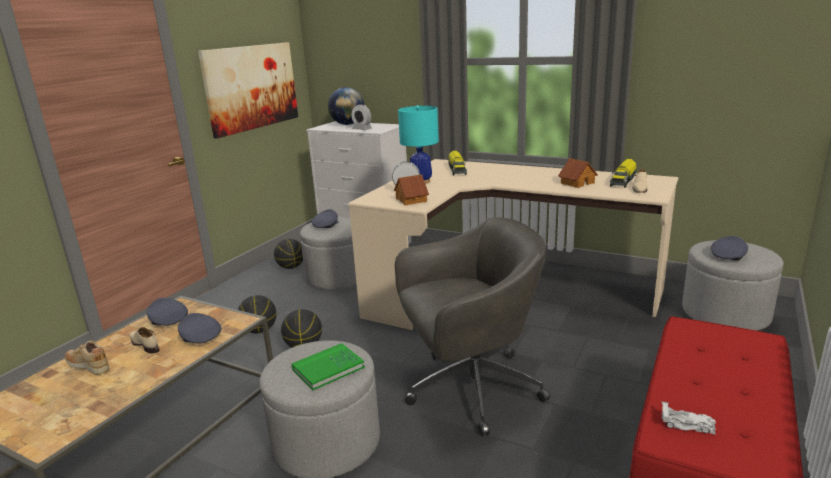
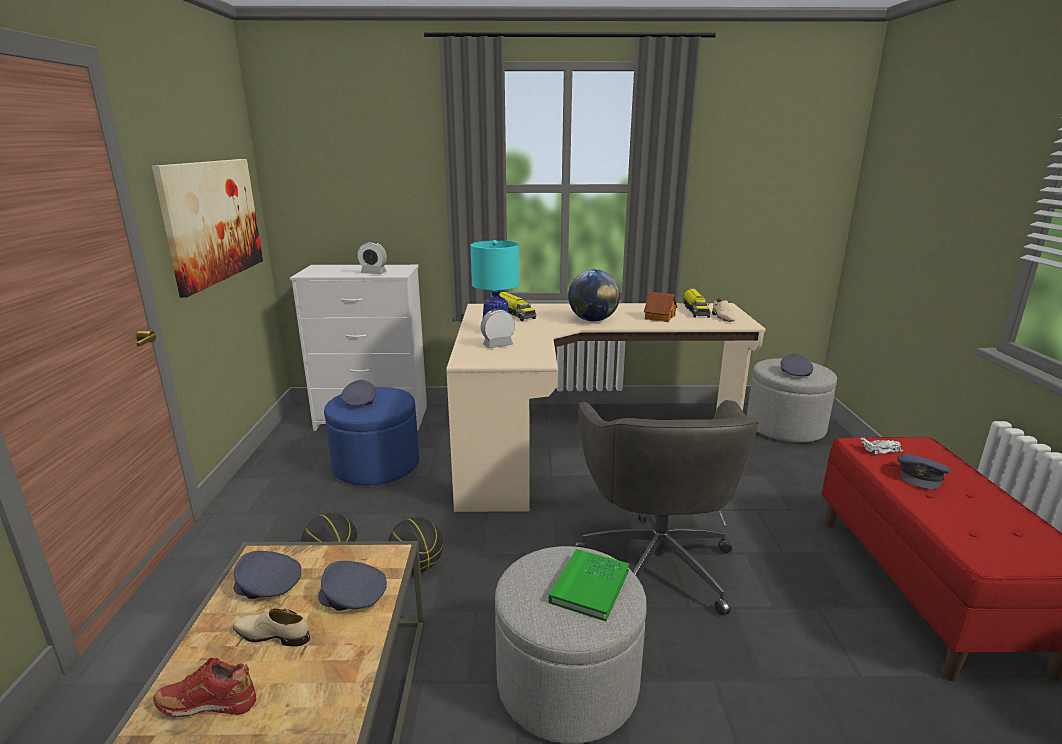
camera: 30 degrees left, 0 degrees up
(89, 367) = (208, 705): beige shoe -> red shoe
(291, 267) = (296, 465): basketball -> none
(339, 277) = (376, 465): grey ottoman -> blue ottoman
(347, 124) = (340, 268): globe -> globe (592, 320)
(410, 200) = (520, 355): toy house -> none
(470, 389) = (656, 562): grey office chair -> grey office chair turned 135 degrees clockwise
(687, 424) = (978, 538): white toy car -> white toy car (881, 449)
(711, 364) = (920, 476): none -> grey cap

